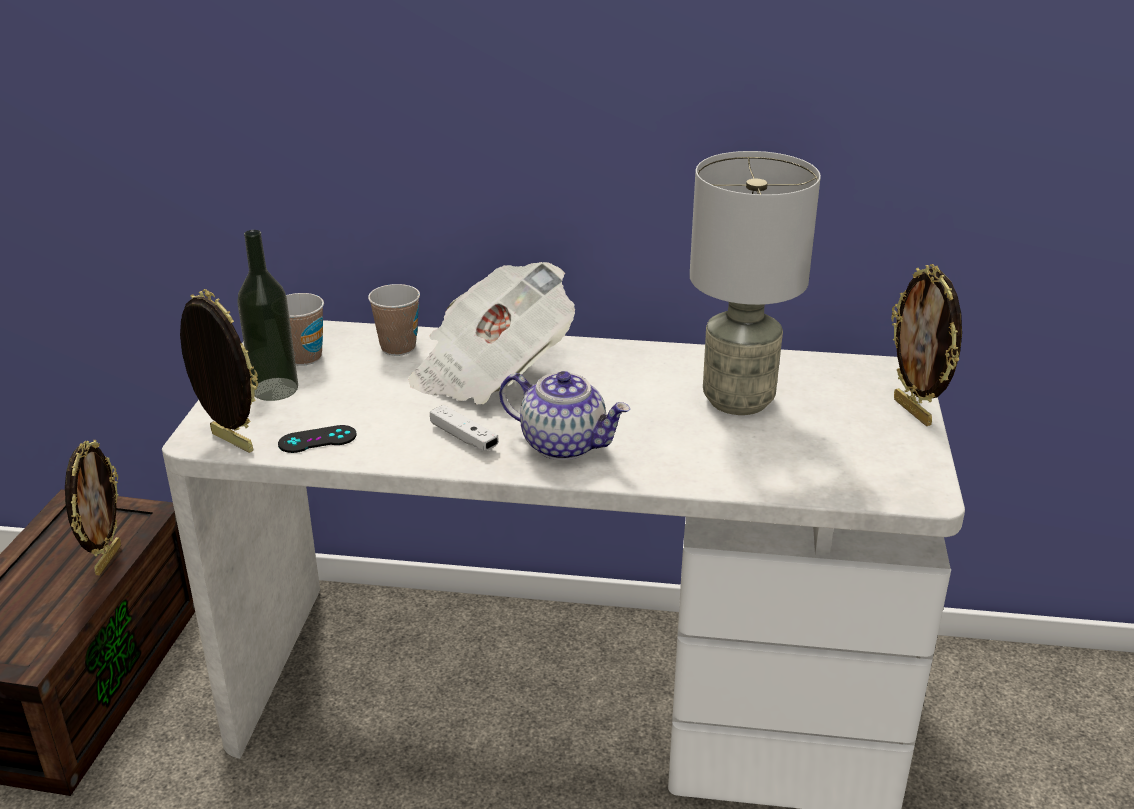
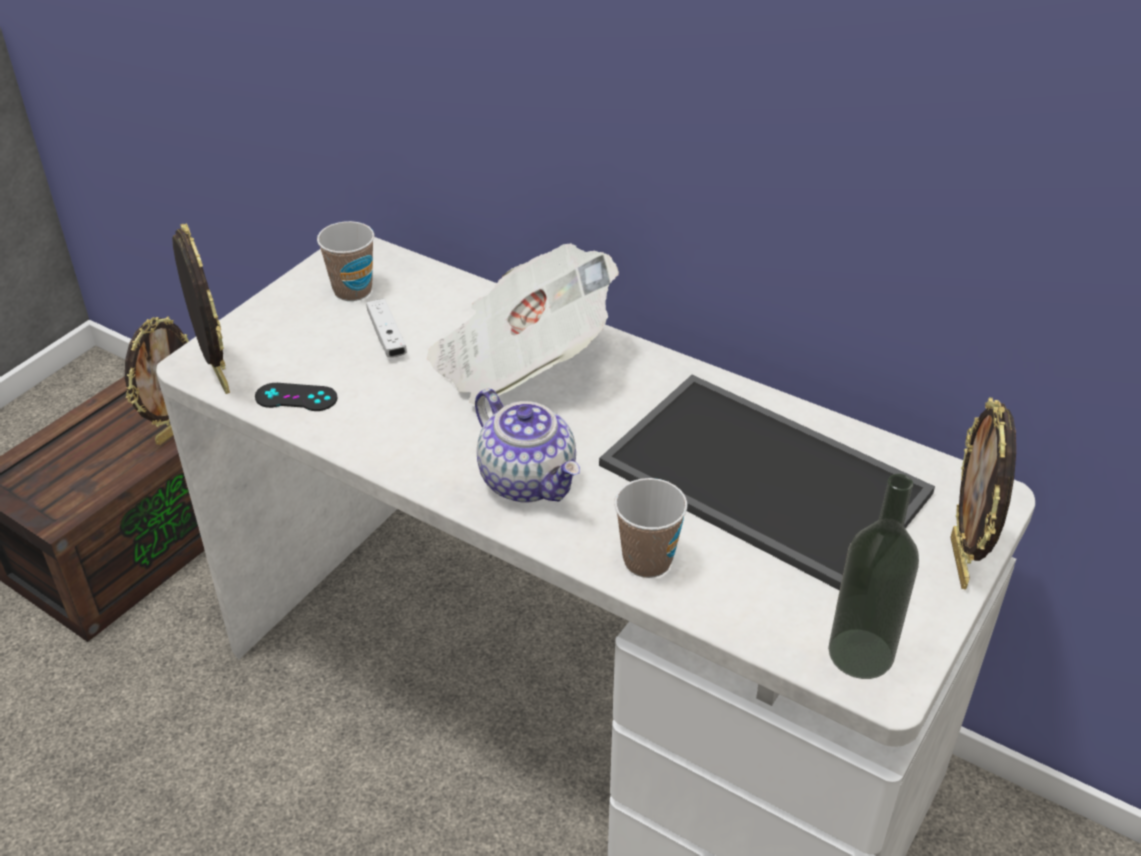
camera: 25 degrees right, 10 degrees up
(275, 389) = (299, 323): bottle -> bottle (860, 653)
(398, 347) = (450, 304): cup -> cup (647, 561)
(464, 437) = (434, 439): white game controller -> white game controller (387, 337)
(737, 400) = (758, 481): grey table lamp -> tray

